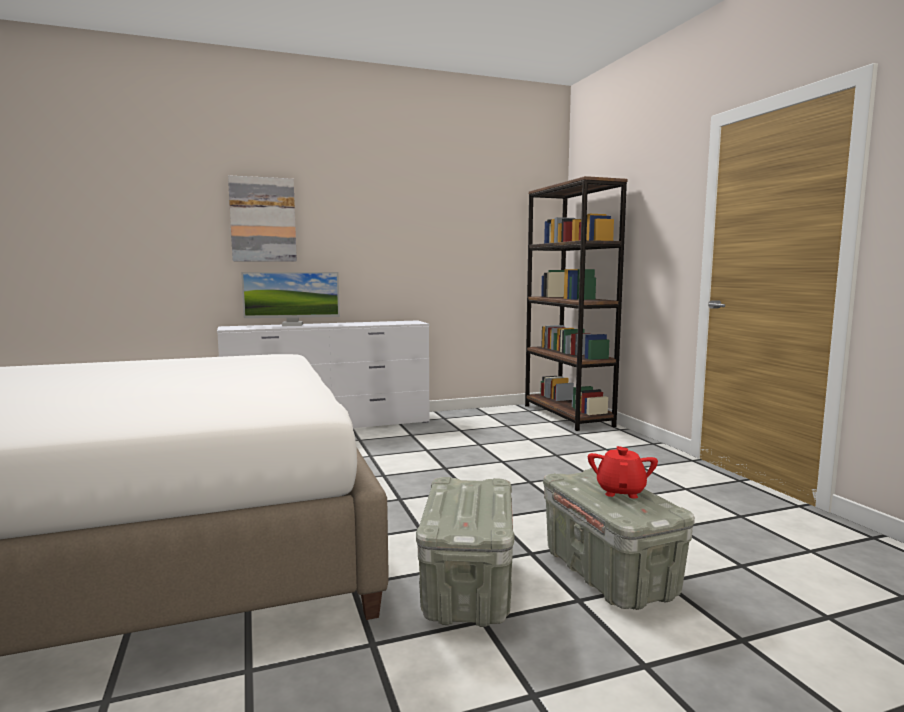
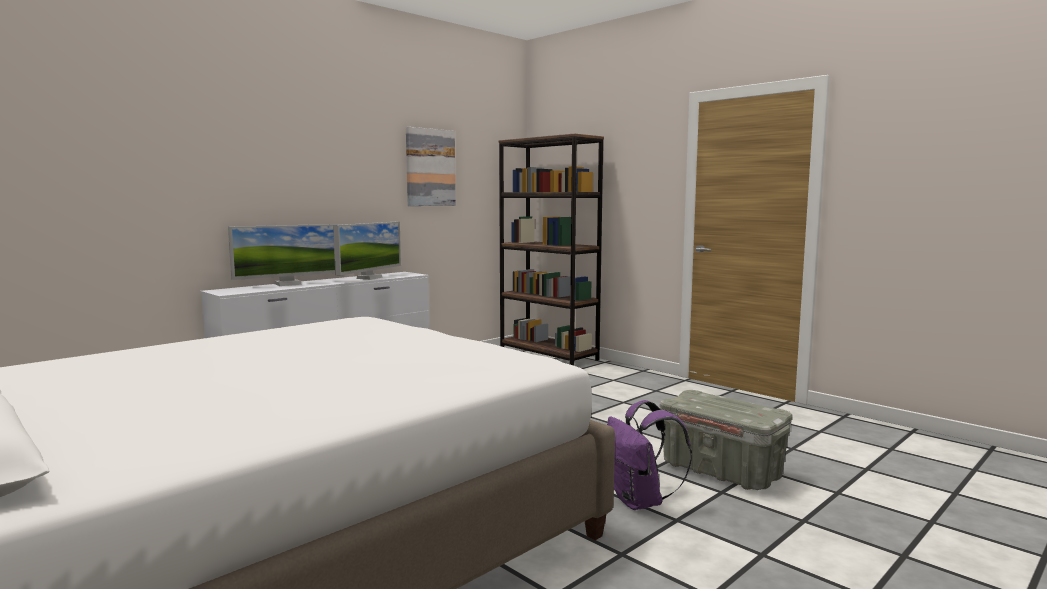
camera: 25 degrees left, 0 degrees up
(263, 220) = (247, 166): picture -> picture (430, 167)
(370, 323) = (369, 278): none -> monitor
(468, 589) = (640, 502): grey storage box -> purple backpack
(621, 491) = (729, 404): red teapot -> none

